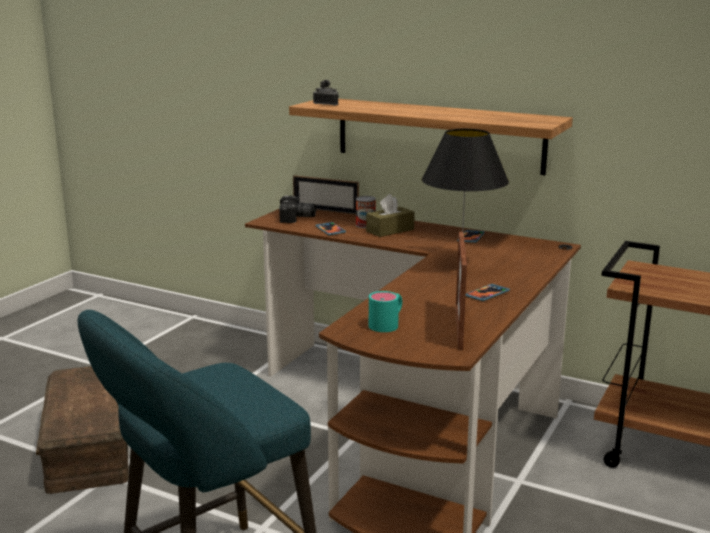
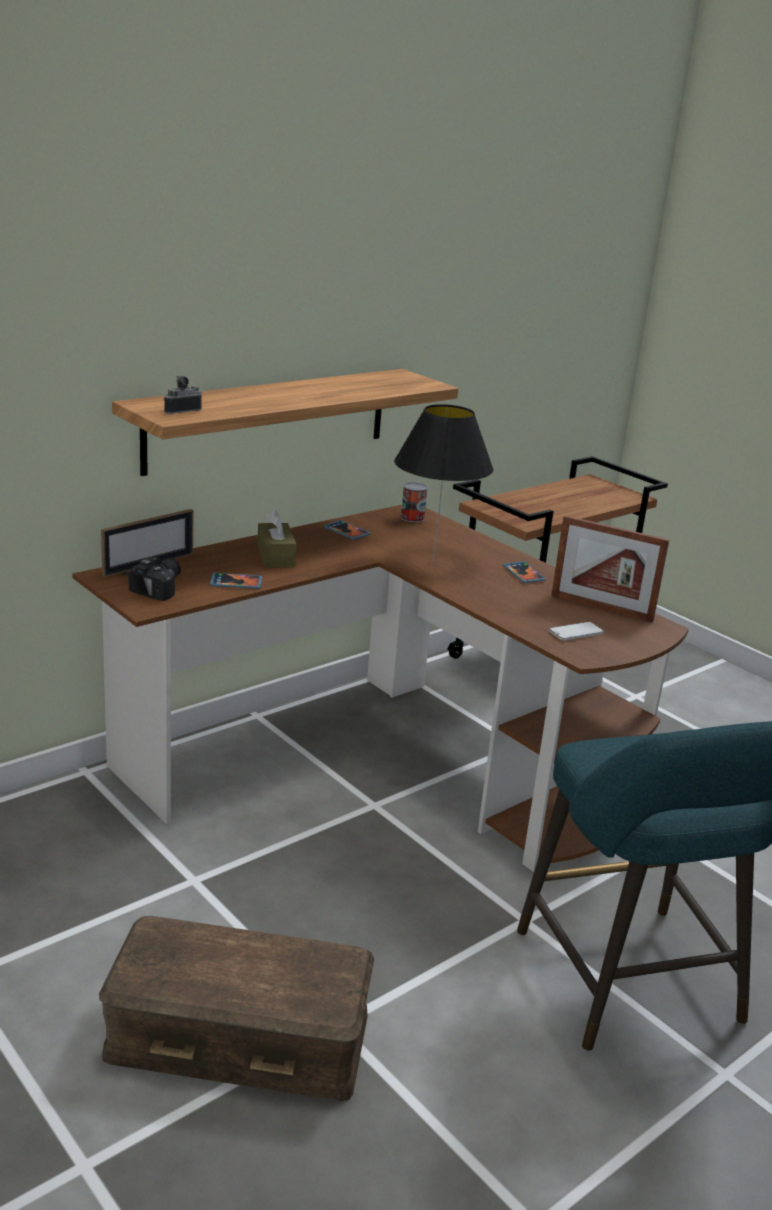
camera: 70 degrees left, 5 degrees up
(365, 225) = (238, 561): can -> can (412, 518)
(388, 324) = (575, 633): turquoise mug -> phone

